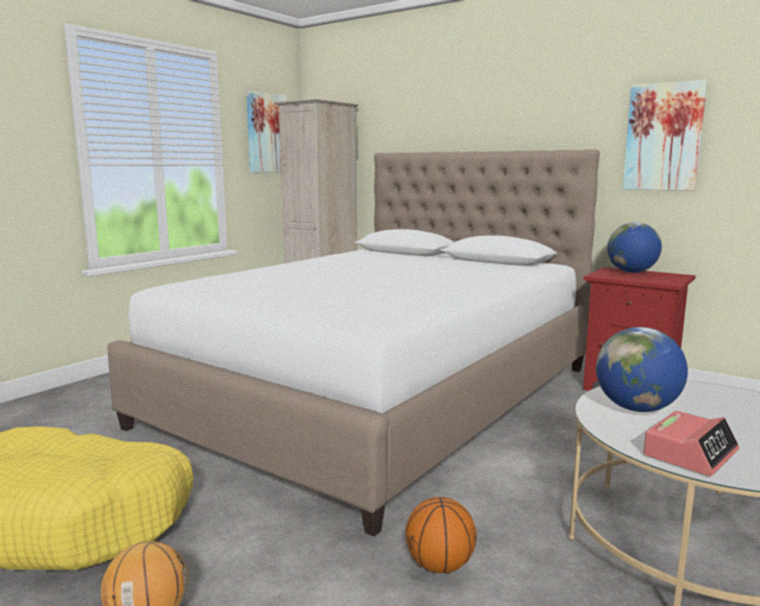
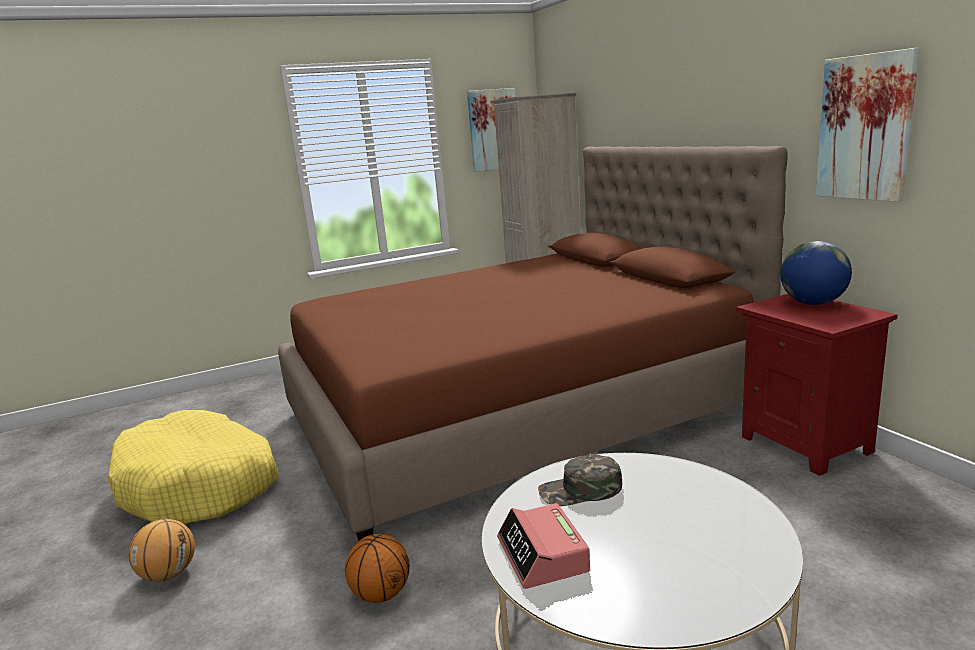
camera: 30 degrees right, 5 degrees up
(380, 395) = (518, 412): white bed -> brown bed
(636, 408) = (580, 490): globe -> green cap
(690, 453) = (543, 555): alarm clock -> alarm clock turned 90 degrees clockwise

